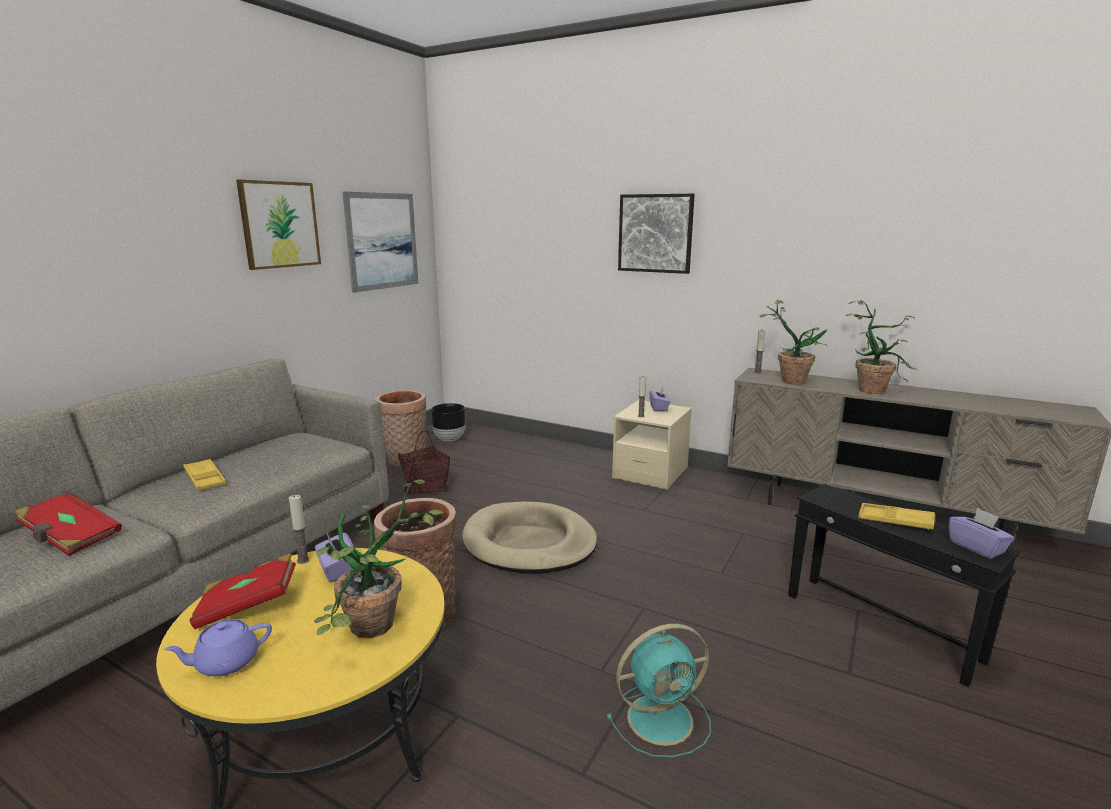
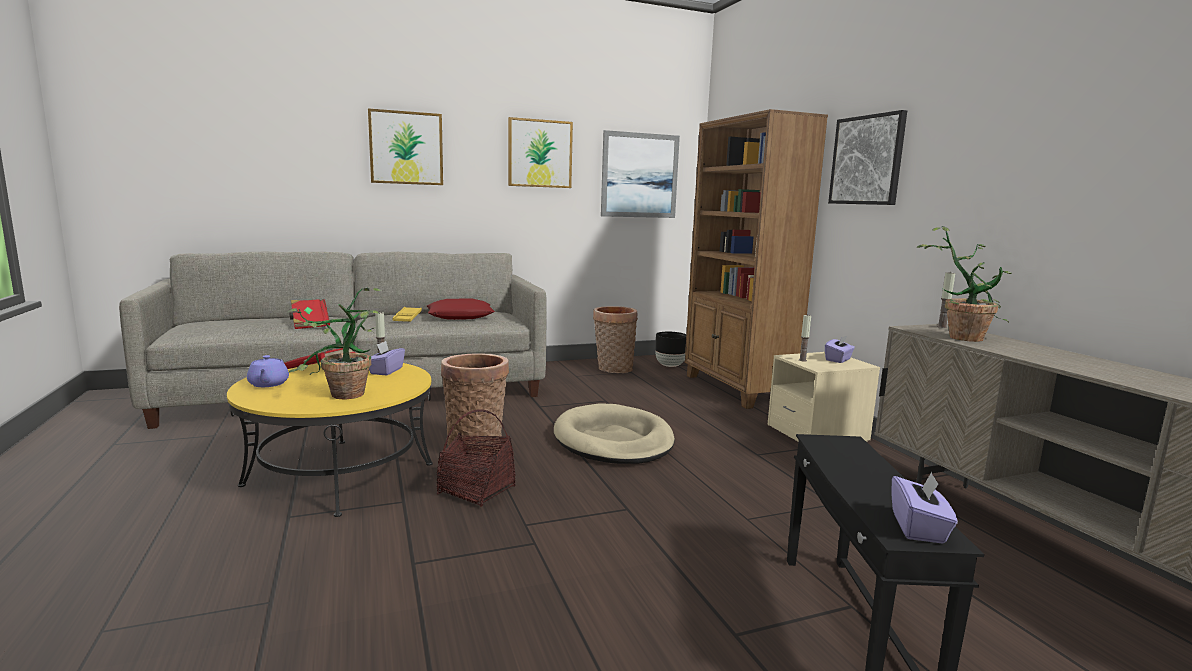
camera: 40 degrees right, 5 degrees down
(101, 231) = (406, 148): none -> picture
(225, 663) = (268, 384): purple teapot -> purple teapot turned 120 degrees counterclockwise
(270, 455) = (460, 316): none -> red pillow
(426, 487) = (599, 387): basket -> basket (477, 490)
(539, 448) = (737, 389): none -> brown bookcase
(663, 718) = (515, 568): turquoise fan -> none
(873, 389) = (1071, 361): potted plant -> none
(895, 521) = (866, 479): yellow tray -> none

